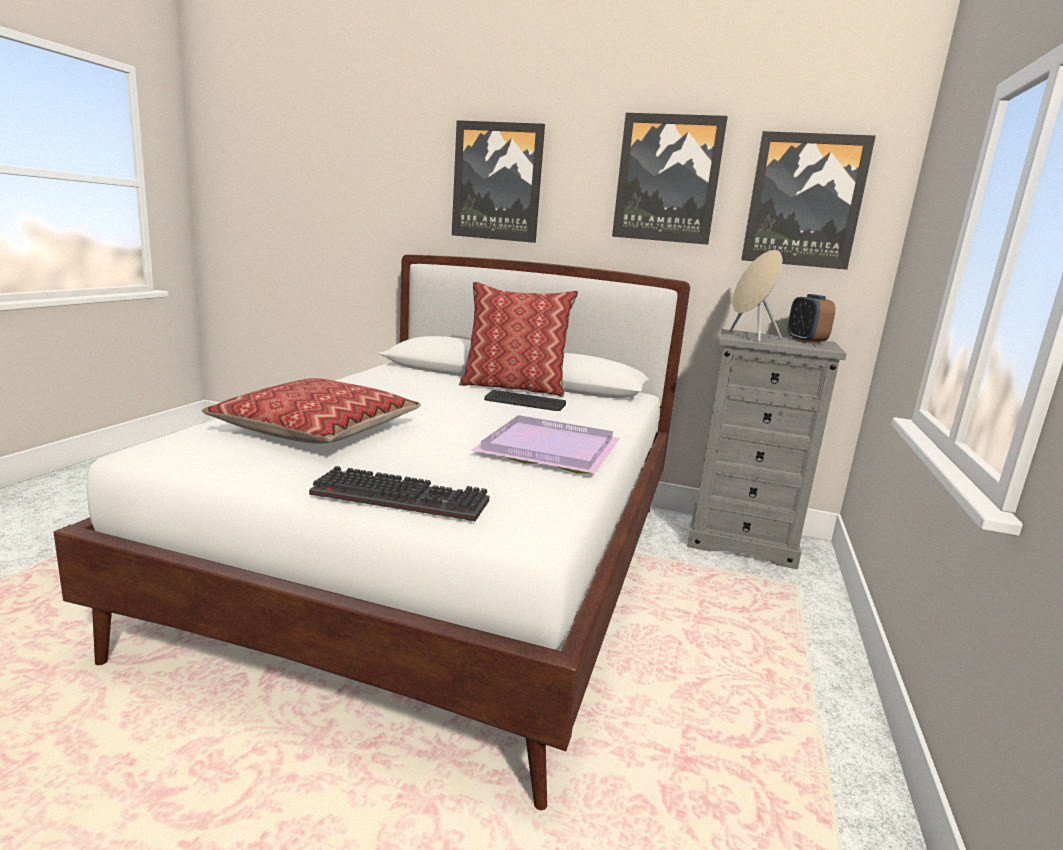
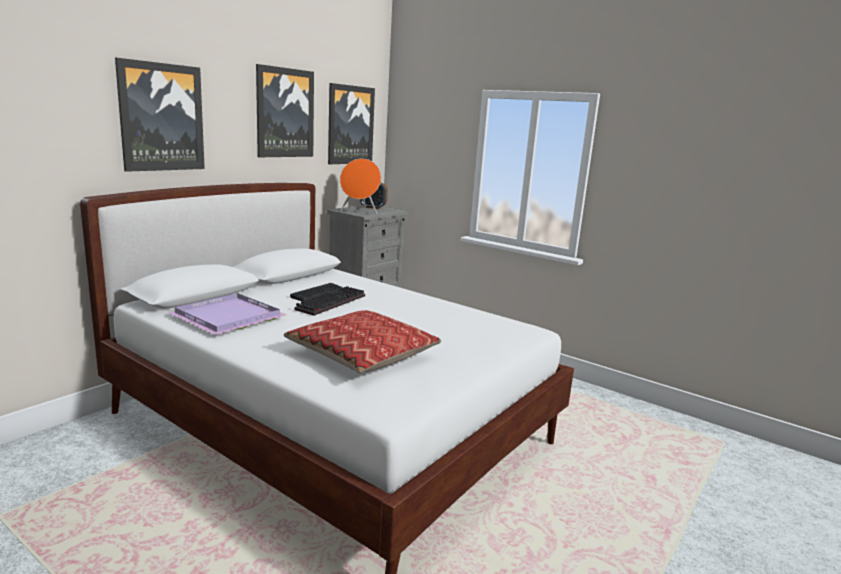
camera: 70 degrees left, 0 degrees up
(404, 497) = (493, 346): keyboard -> keyboard (331, 302)
(514, 387) = (275, 289): pillow -> none
(550, 450) = (424, 306): purple tray -> purple tray (230, 317)
(750, 337) = (360, 212): beige speaker -> orange speaker

